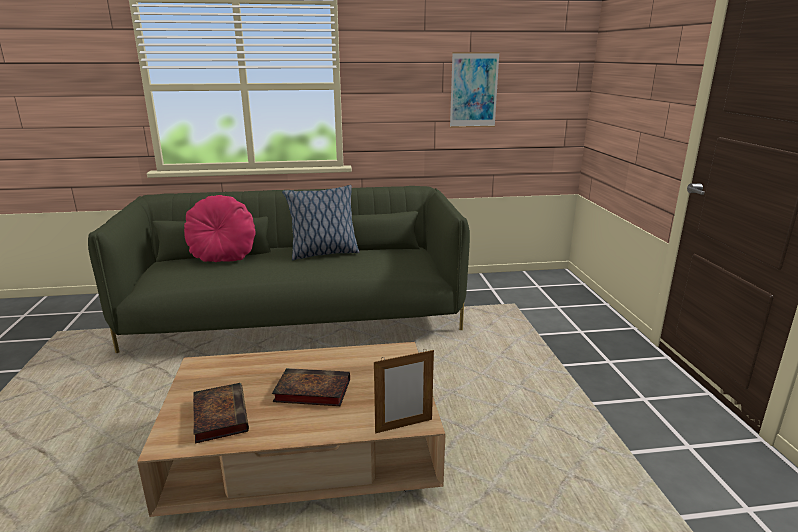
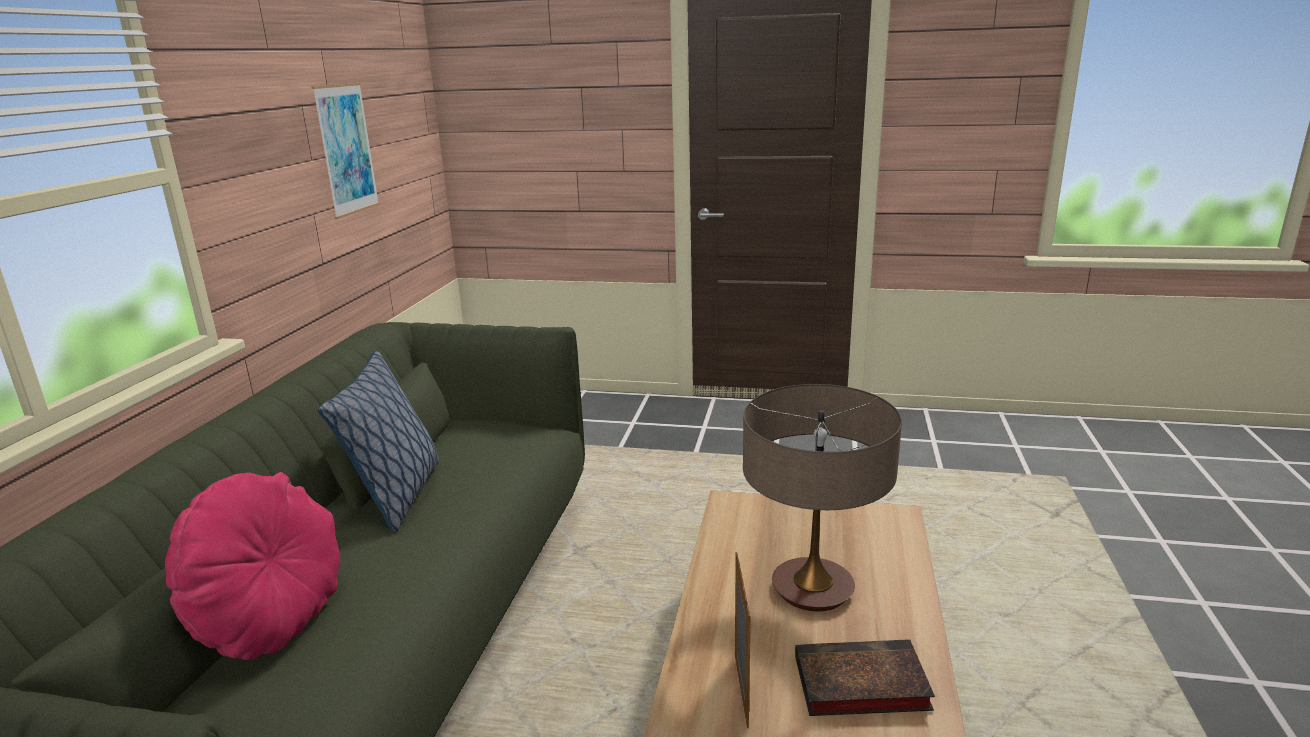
camera: 70 degrees left, 0 degrees up
(310, 391) = (813, 589): book -> table lamp
(404, 426) = (904, 528): picture frame -> picture frame (741, 690)

